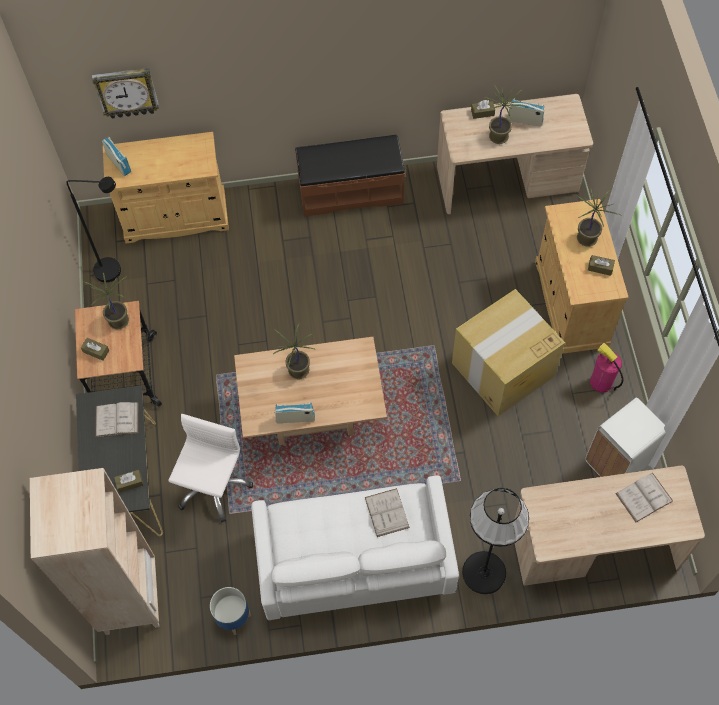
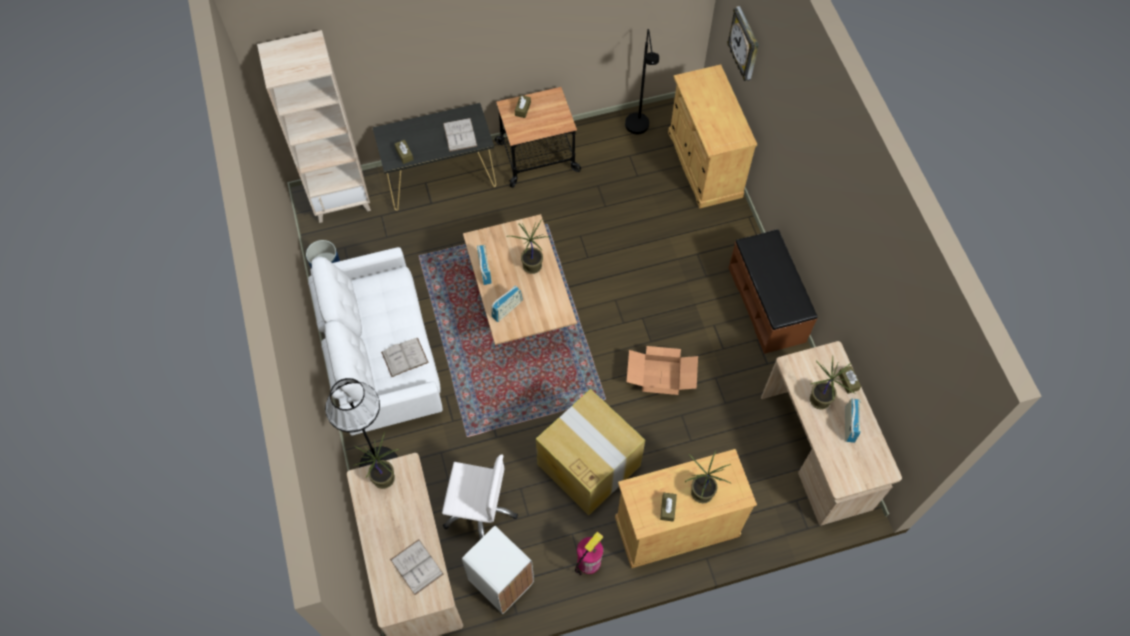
camera: 80 degrees right, 0 degrees up
(118, 163) = (703, 79): radio -> radio (507, 309)
(118, 320) = (554, 118): potted plant -> potted plant (384, 478)
(213, 486) = (442, 239): white office chair -> white office chair (479, 510)
(415, 293) = (661, 376): none -> cardboard box

